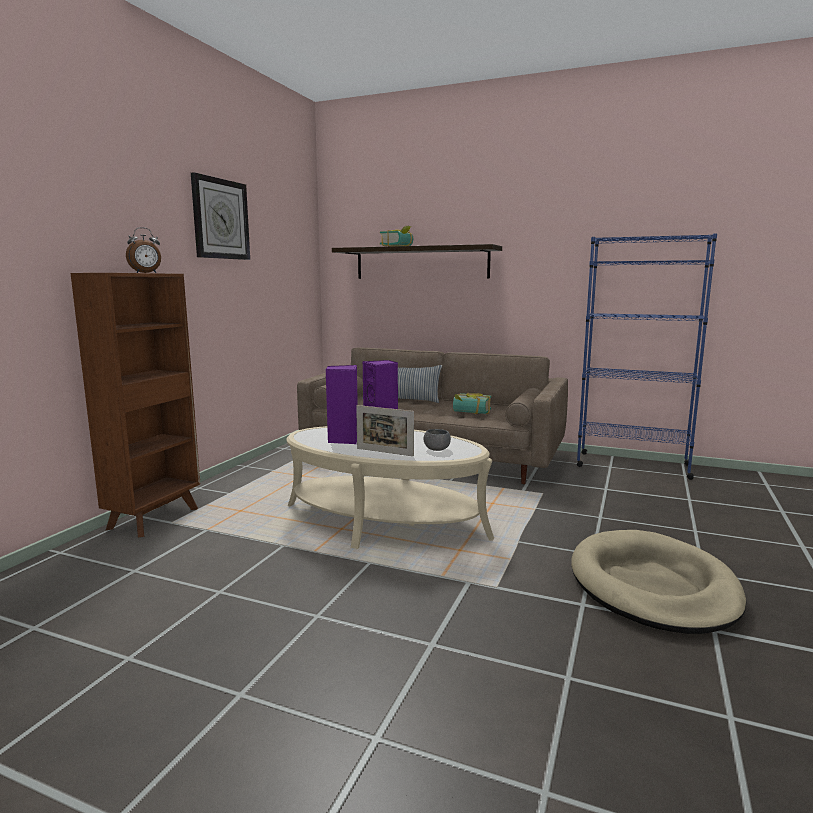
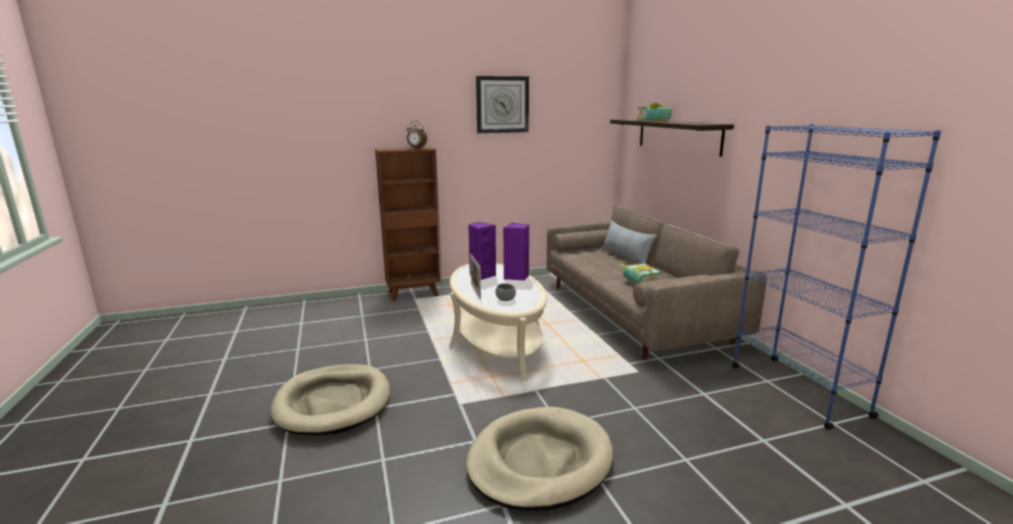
camera: 50 degrees right, 5 degrees up
(371, 674) = (333, 403): none -> beige dog bed

